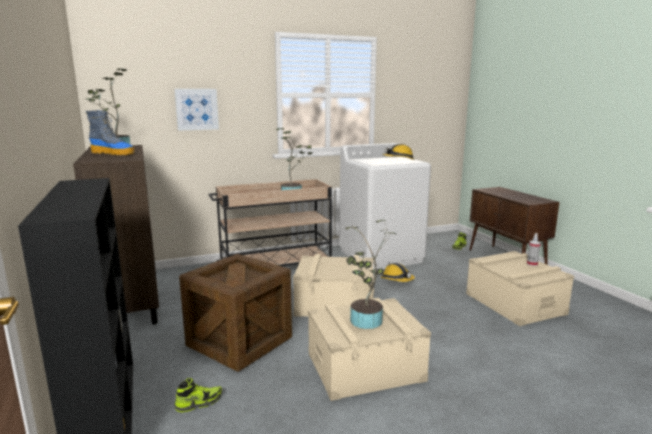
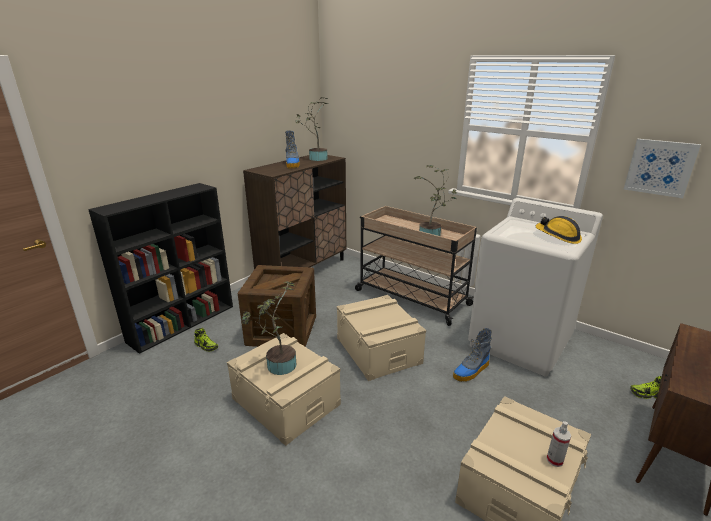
camera: 60 degrees right, 10 degrees up
(197, 109) = (391, 133): picture -> picture (660, 167)
(397, 280) = (471, 371): hard hat -> boot

